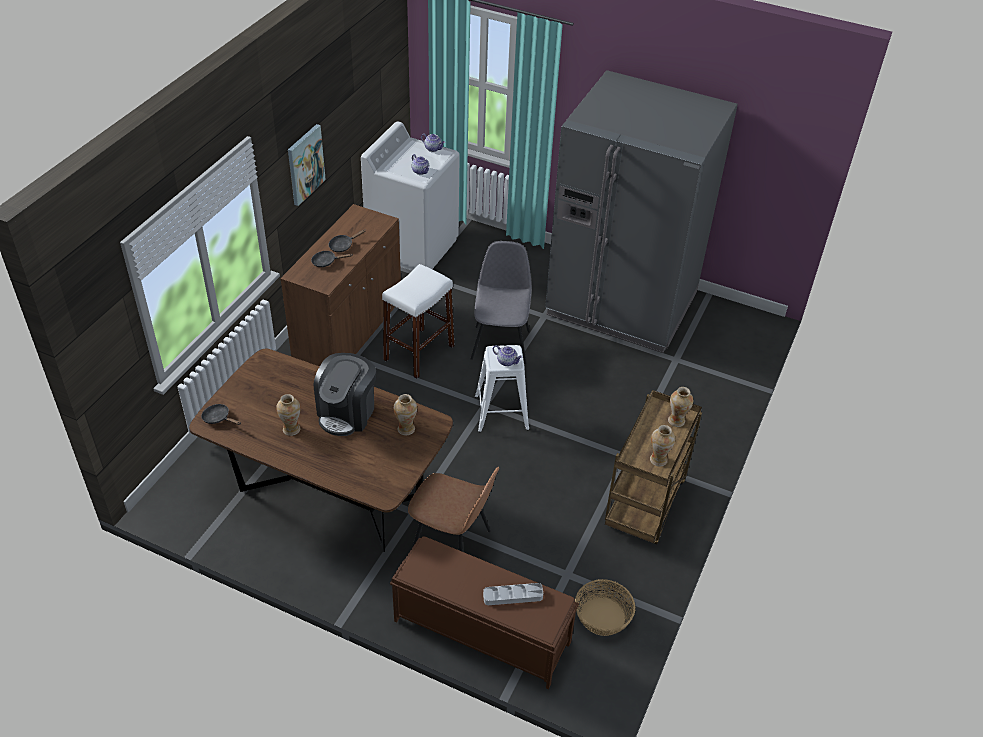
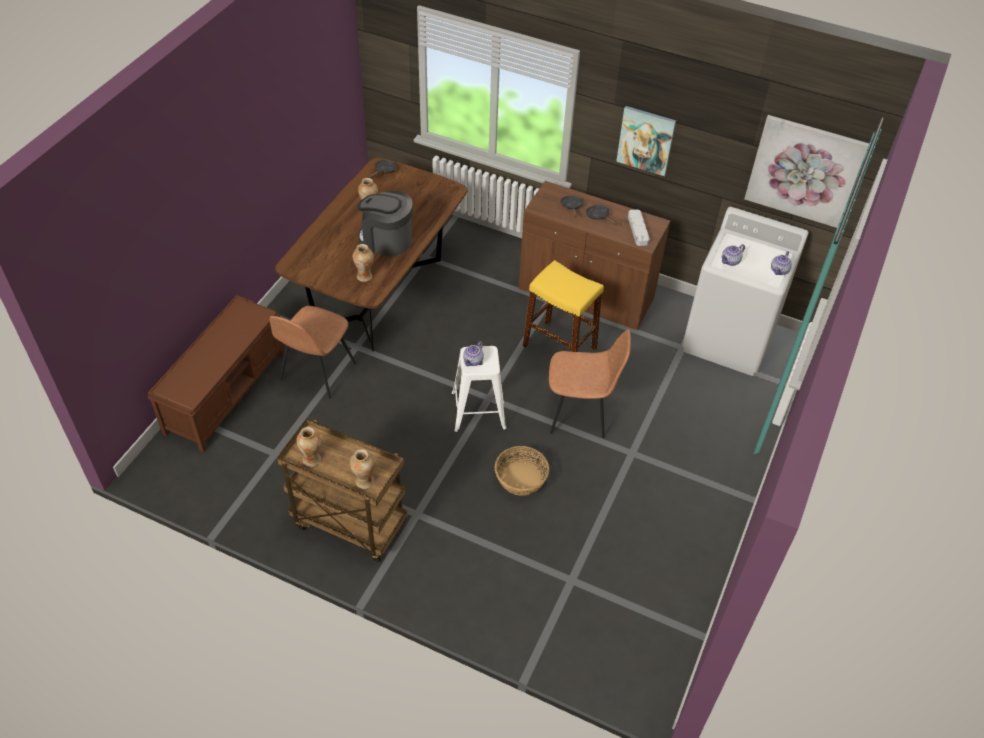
camera: 90 degrees right, 5 degrees up
(382, 78) = (806, 171): none -> picture
(419, 352) = (559, 347): white stool -> yellow stool
(500, 343) = (580, 412): grey chair -> brown chair
(513, 596) = (203, 367): grey tray -> grey tray (638, 229)
(603, 616) = (225, 477): basket -> basket (521, 479)
(621, 304) = (665, 532): grey fridge -> none

